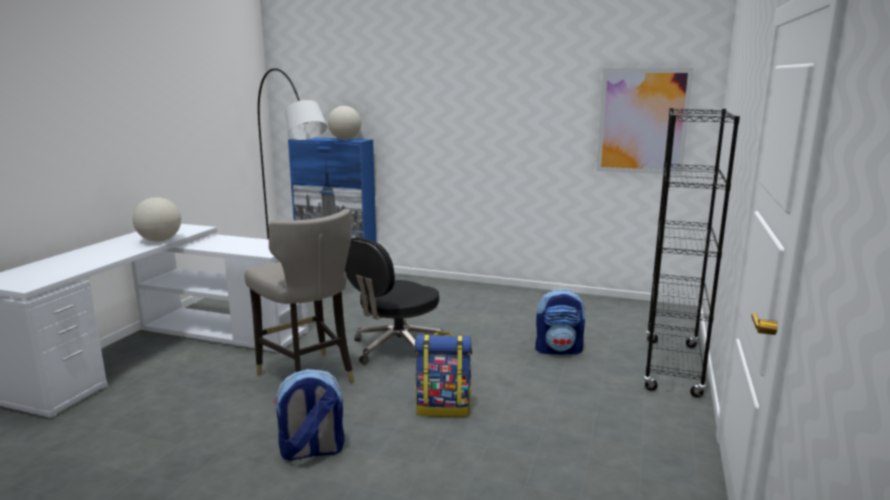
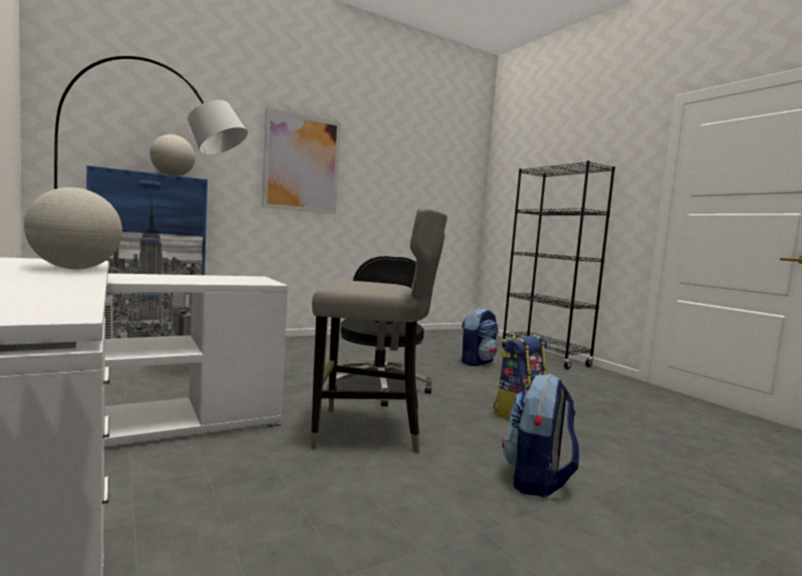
camera: 50 degrees left, 10 degrees down
(642, 121) = (444, 188): picture -> picture (302, 163)

